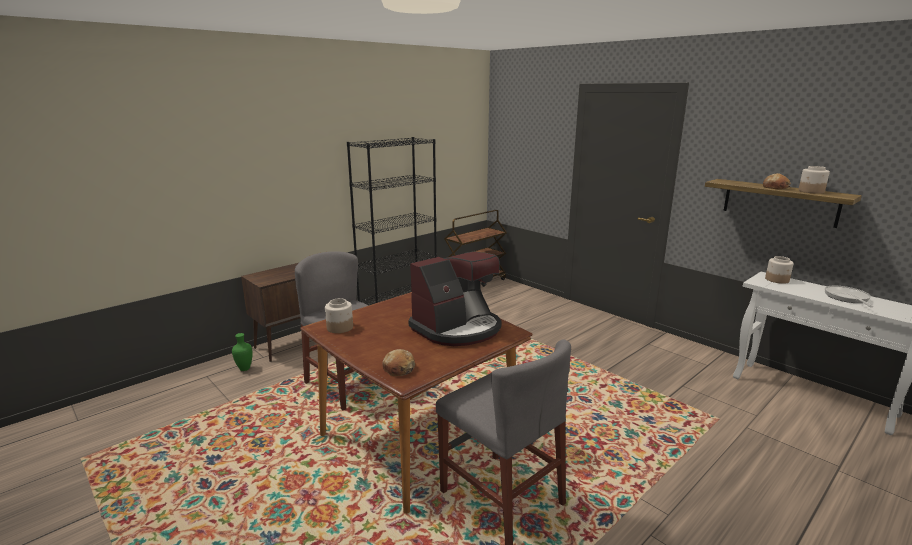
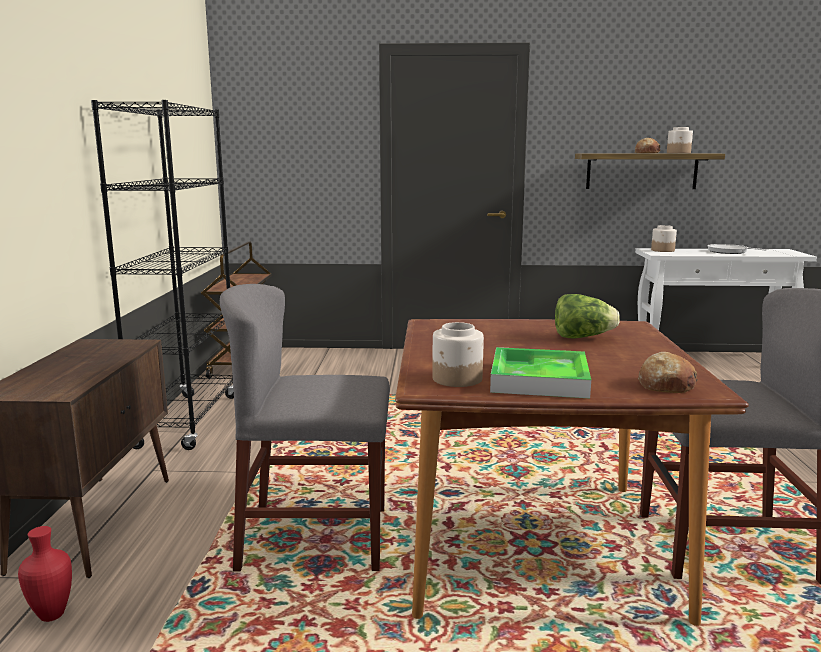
camera: 45 degrees left, 5 degrees down
(244, 368) = (50, 615): green vase -> red vase
(364, 341) = (539, 379): none -> tray
(457, 328) = (582, 337): coffee machine -> lettuce

